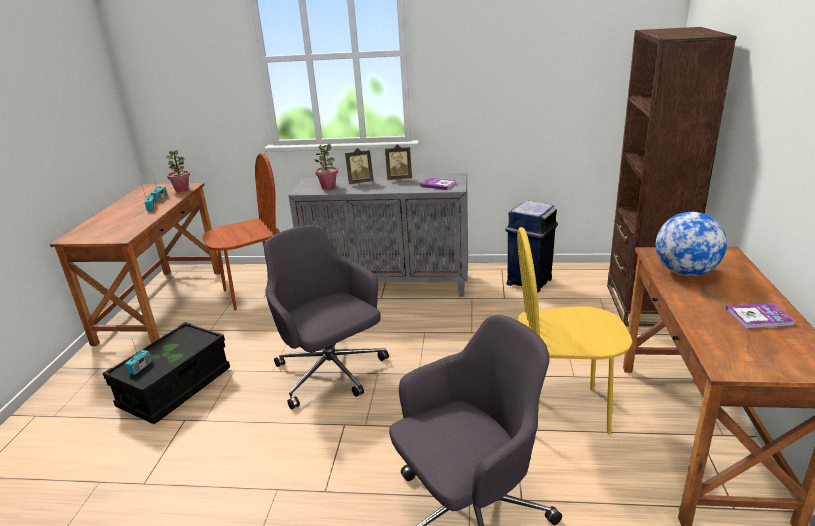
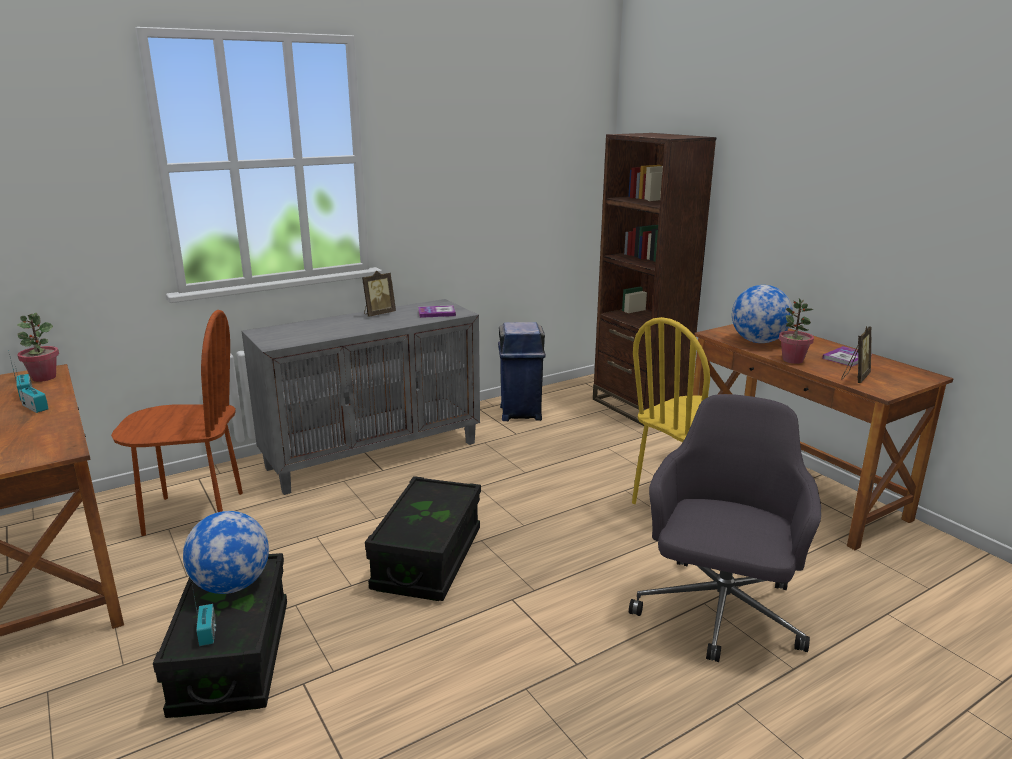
camera: 40 degrees left, 5 degrees down
(182, 344) = (232, 585): none -> globe
(254, 292) = (194, 513): brown chair -> brown chair turned 60 degrees clockwise
(328, 187) = (302, 335): potted plant -> potted plant (792, 360)
(331, 373) = (428, 559): grey office chair -> black storage box
(360, 182) = (336, 324): picture frame -> picture frame (855, 378)

